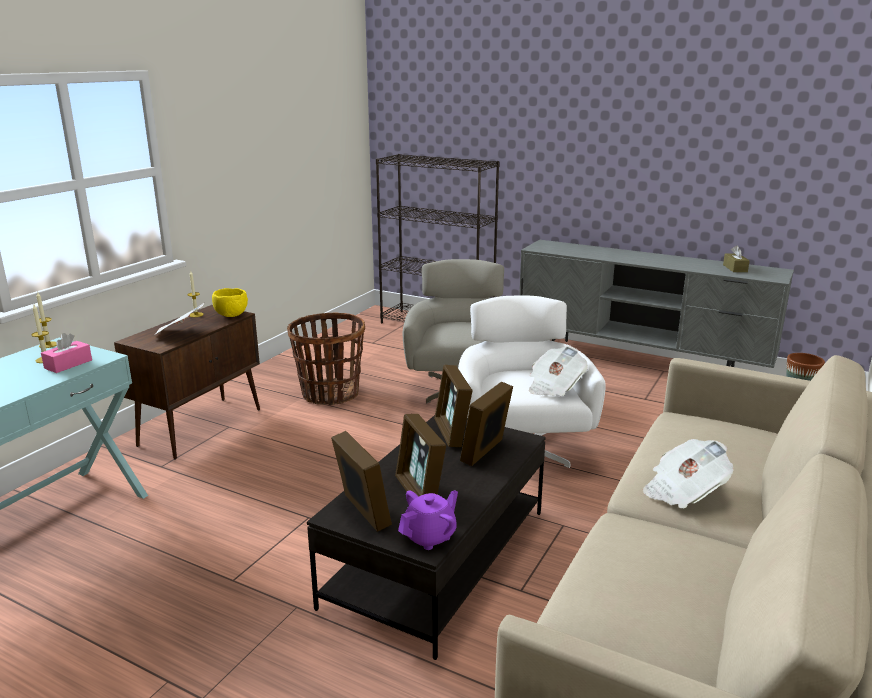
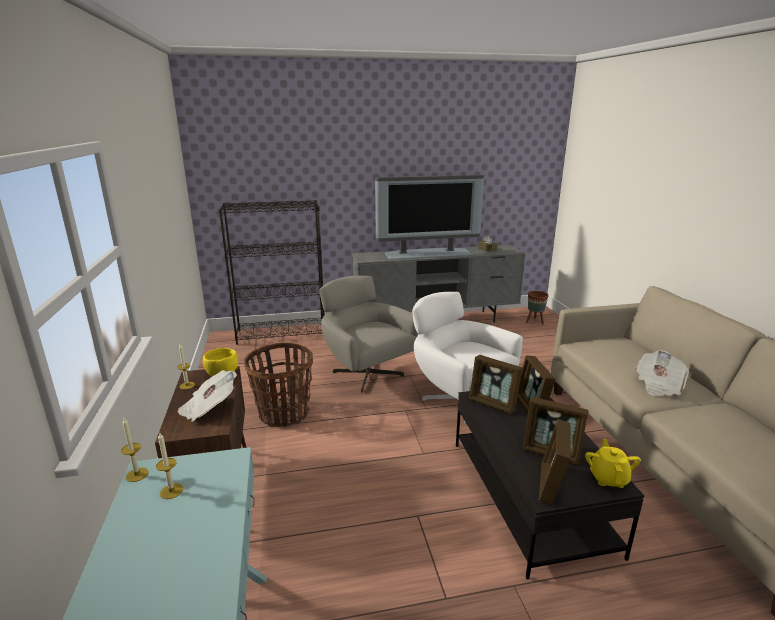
camera: 40 degrees left, 0 degrees up
(68, 364) = (210, 483): pink tissue box -> none
(362, 512) = (551, 485): picture frame -> picture frame turned 90 degrees counterclockwise
(430, 537) = (608, 478): purple teapot -> yellow teapot
(554, 386) = (488, 350): newspaper -> none
(633, 256) = (427, 253): none -> television

